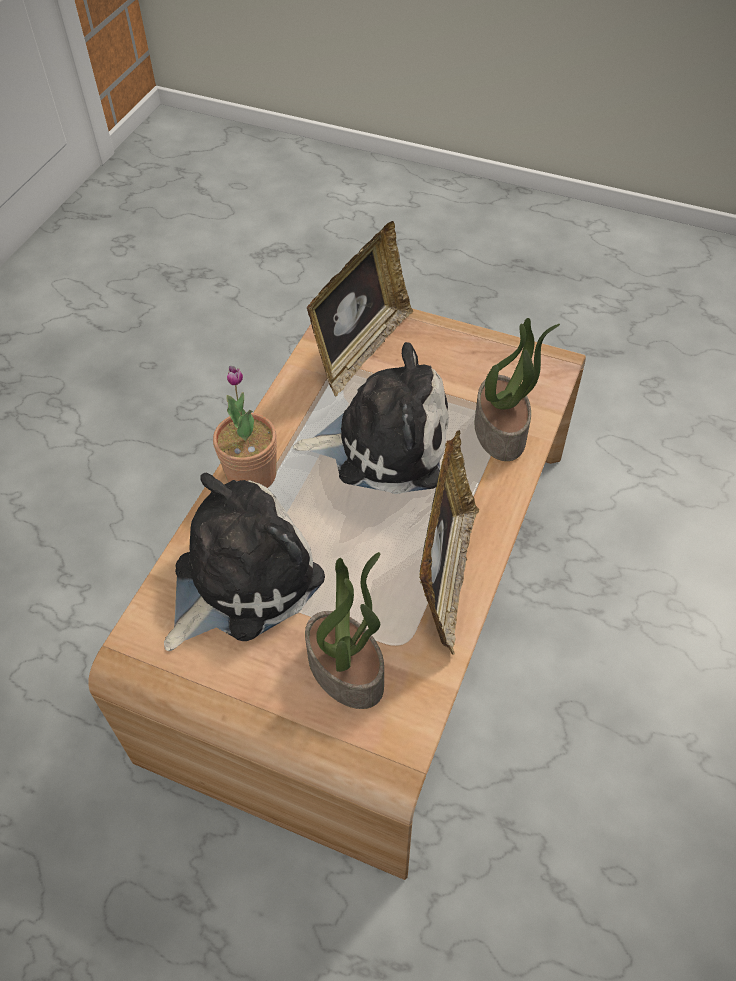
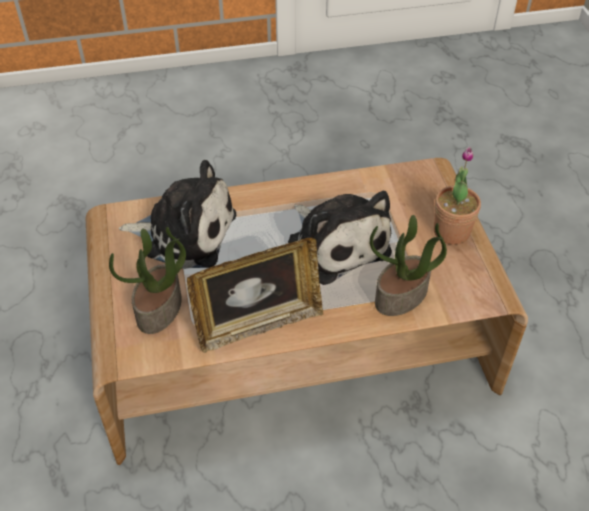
camera: 55 degrees right, 5 degrees down
(251, 474) = (260, 199): potted plant -> potted plant (451, 232)
(361, 349) = (403, 195): picture frame -> none

